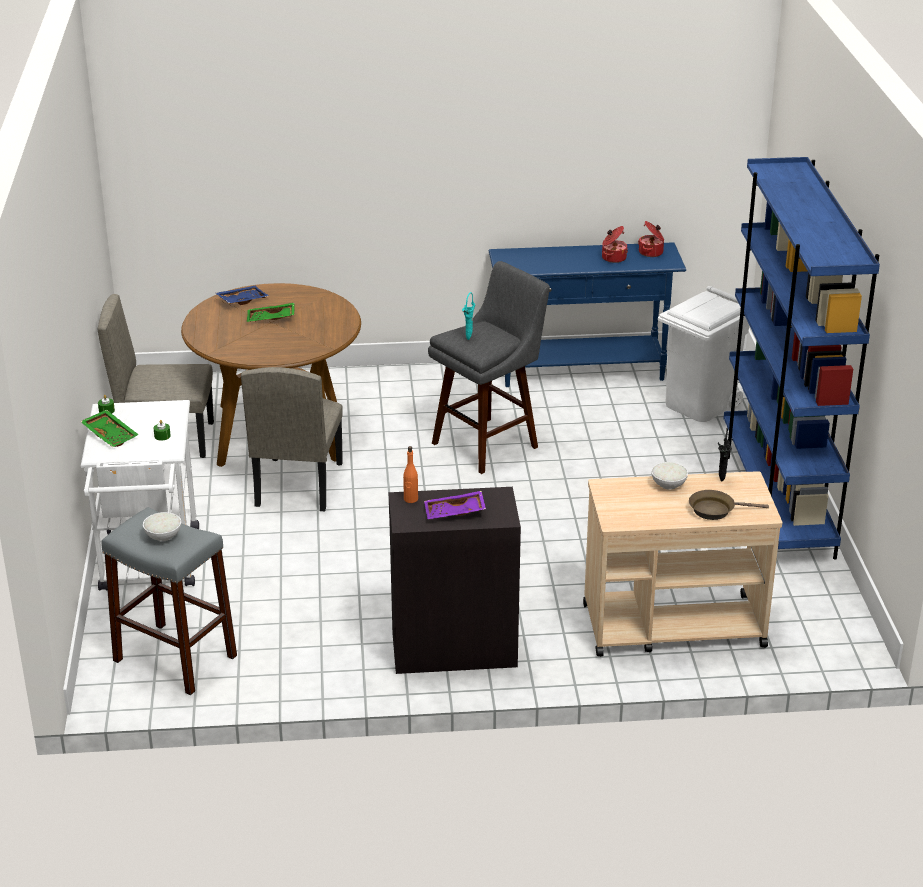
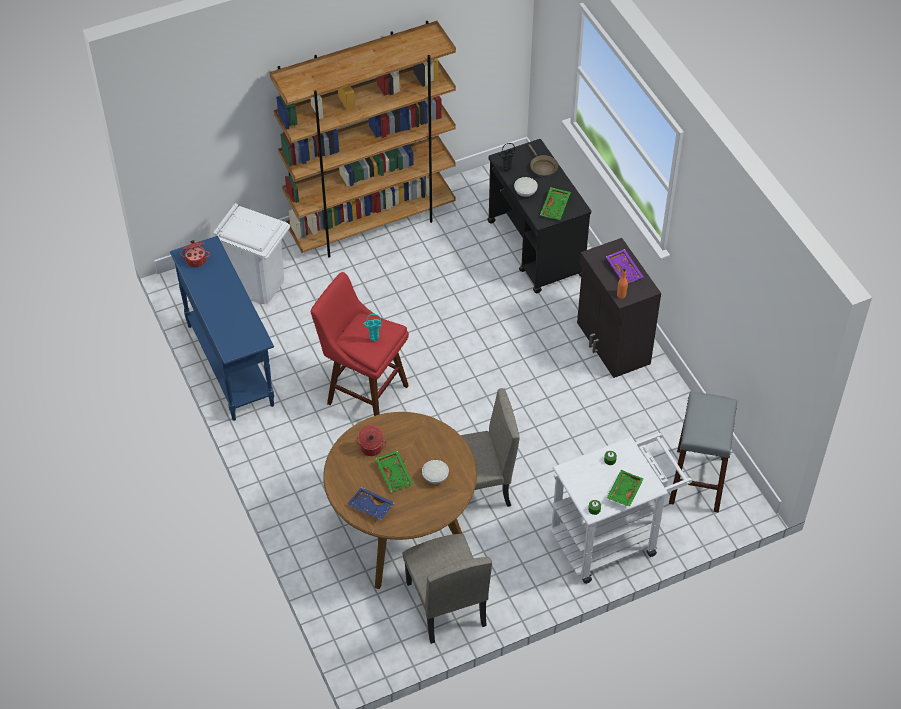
camera: 110 degrees left, 20 degrees up
(163, 536) = (710, 419): white bowl -> white bowl (435, 477)
(489, 443) = (364, 393): grey stool -> red stool
(613, 258) = (214, 280): cooking pot -> cooking pot (371, 448)
(625, 502) = (555, 207): none -> green tray
(672, 625) = (536, 249): beige cart -> black cart
(776, 499) = (372, 224): blue bookcase -> brown bookcase

